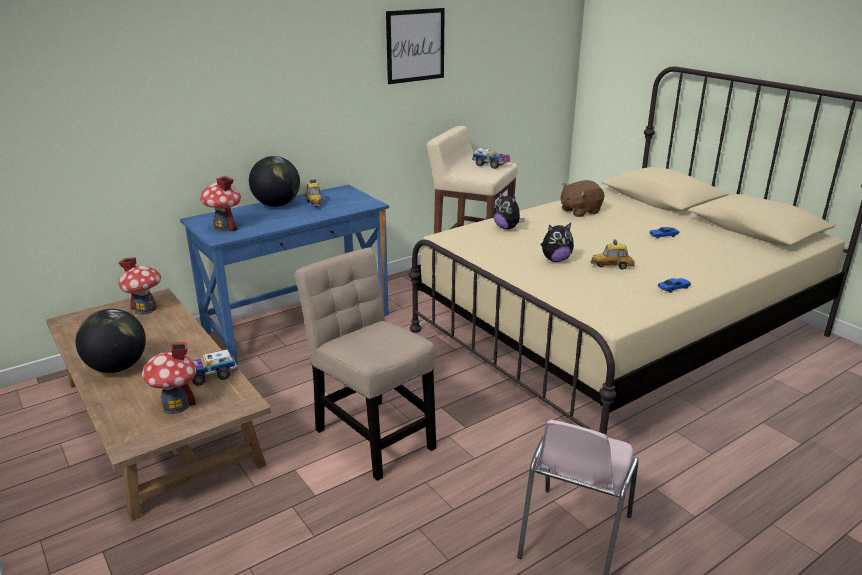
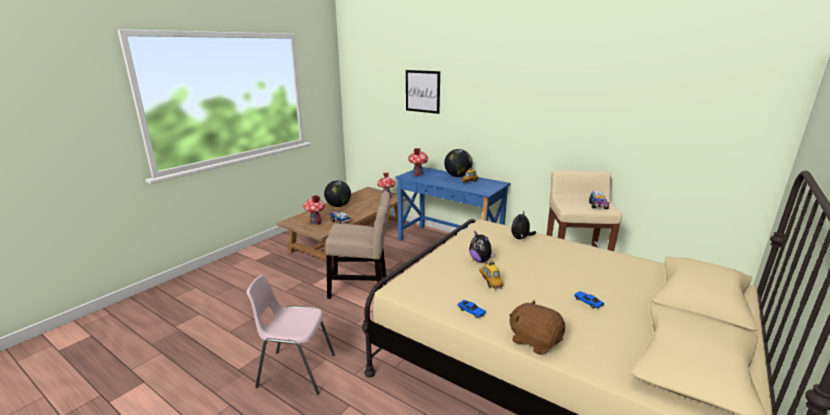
camera: 70 degrees right, 5 degrees down
(372, 434) = (362, 288): beige chair -> beige chair turned 60 degrees clockwise
(415, 45) = (578, 105): picture -> picture (422, 91)
(579, 211) = (594, 260): brown plush toy -> brown plush toy (534, 340)

